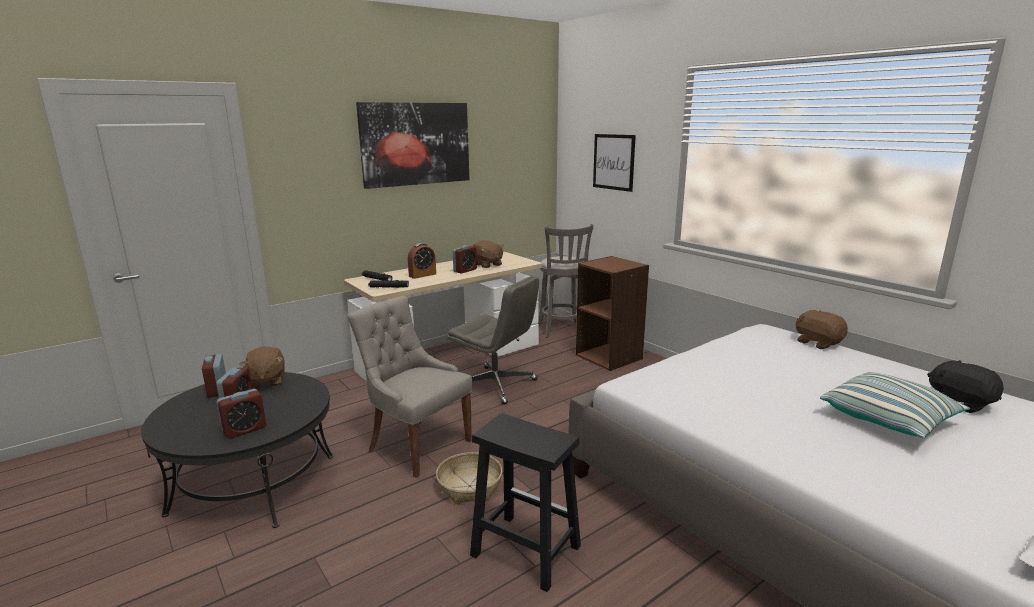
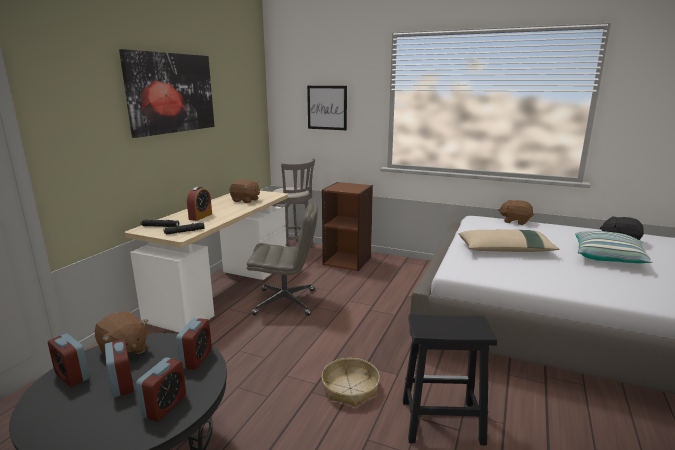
camera: 30 degrees left, 0 degrees up
(417, 445) = (272, 370): grey chair -> none
(465, 270) = (234, 207): alarm clock -> alarm clock (196, 358)
(737, 375) = (506, 250): none -> beige pillow

